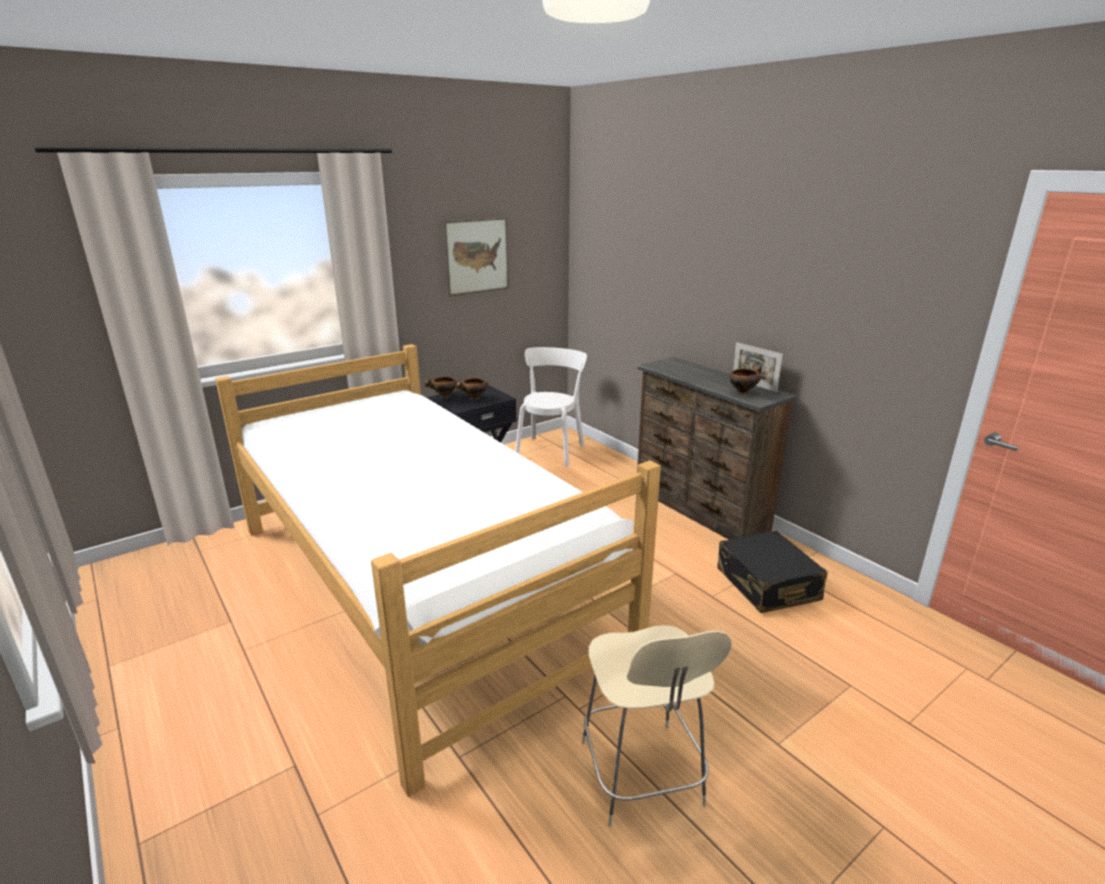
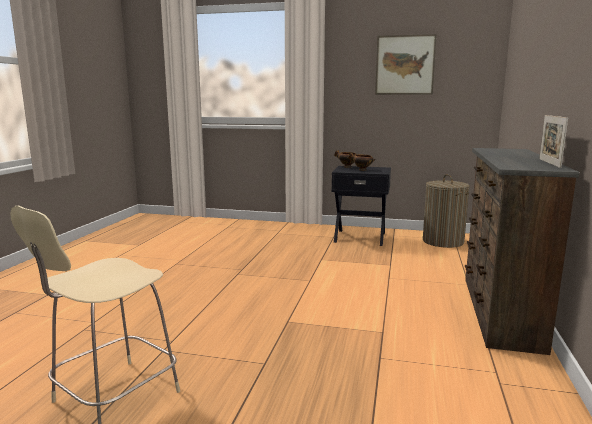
camera: 50 degrees right, 10 degrees down
(419, 585) = (225, 265): bed -> none
(551, 450) = (443, 241): white chair -> laundry basket
(743, 393) = (516, 163): bowl -> none
(767, 585) = (451, 380): black suitcase -> none

